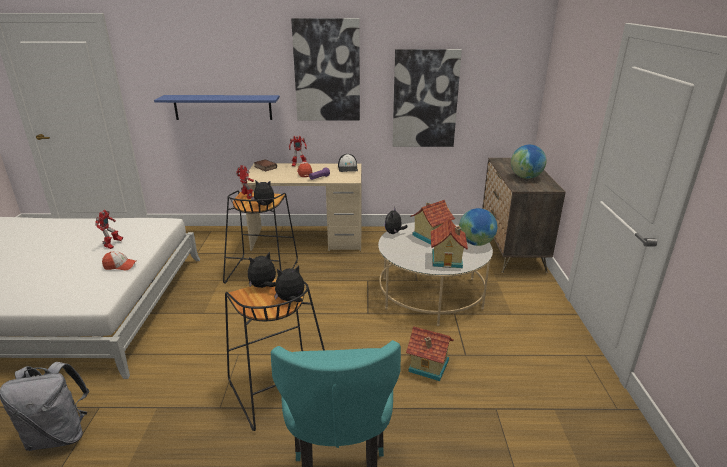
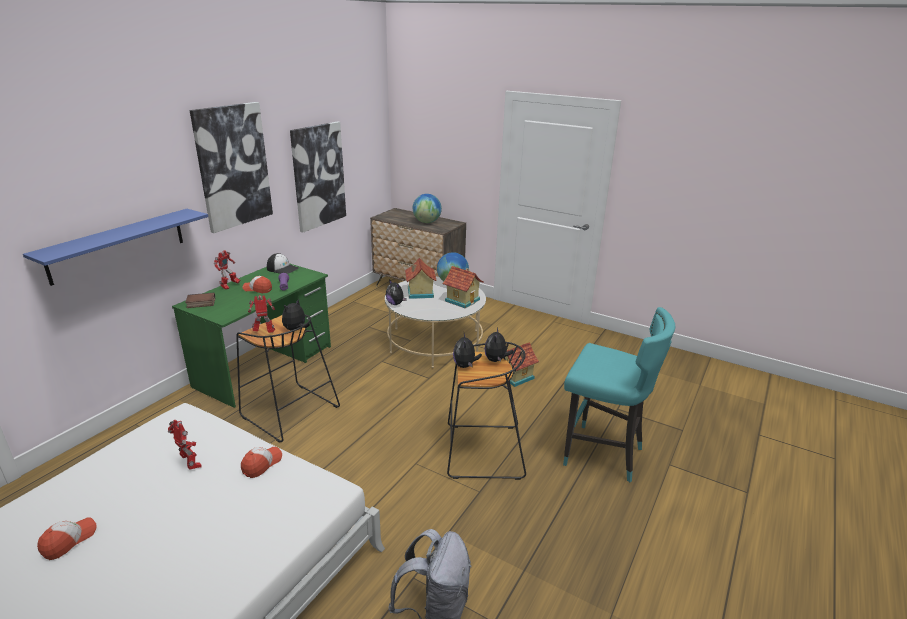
camera: 60 degrees left, 0 degrees up
(35, 243) = (69, 541): none -> cap
(308, 239) = (265, 366): beige desk -> green desk

